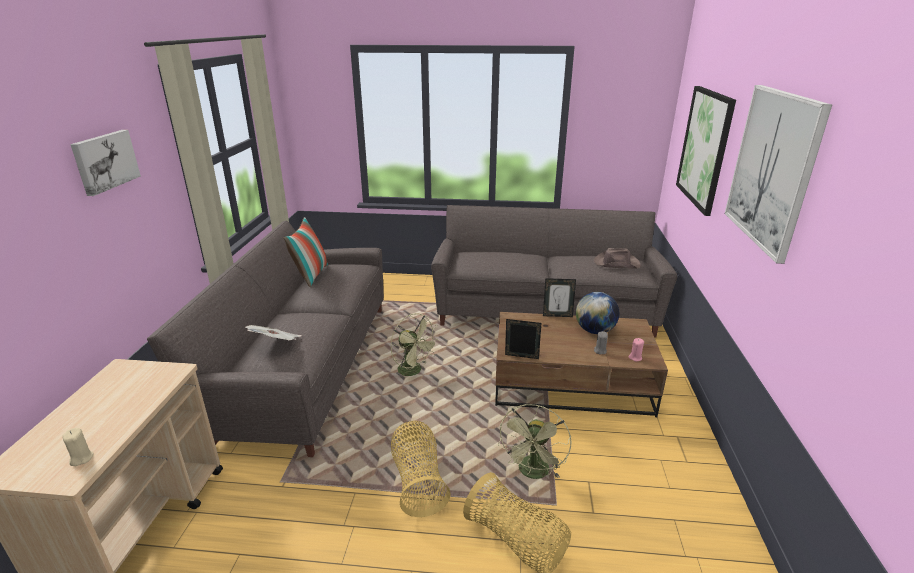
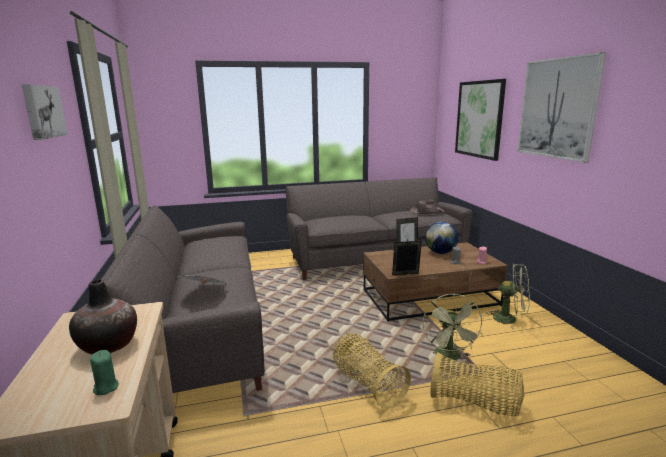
camera: 20 degrees left, 10 degrees down
(81, 458) = (105, 387): beige candle -> green candle
(117, 409) = (108, 345): none -> vase
(310, 275) = (193, 246): pillow -> none
(414, 371) = (305, 313): green fan -> green fan (510, 319)

